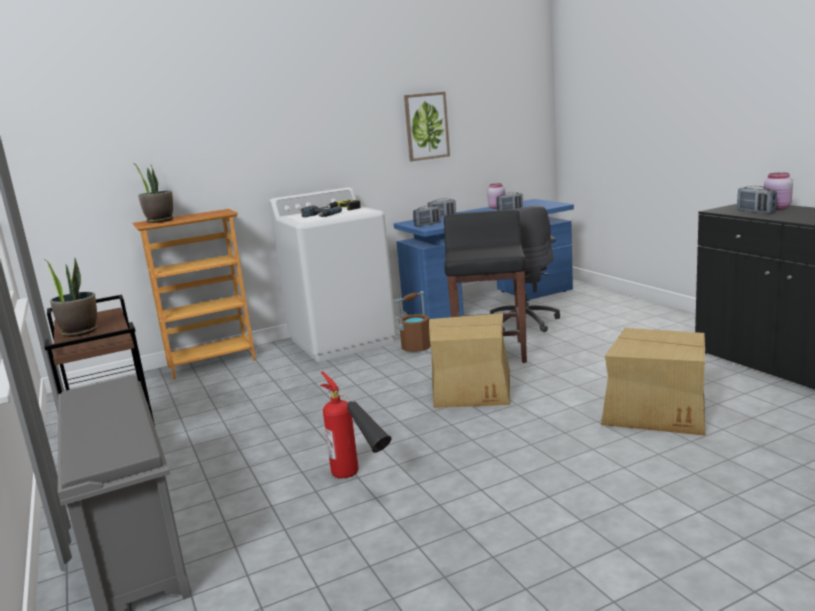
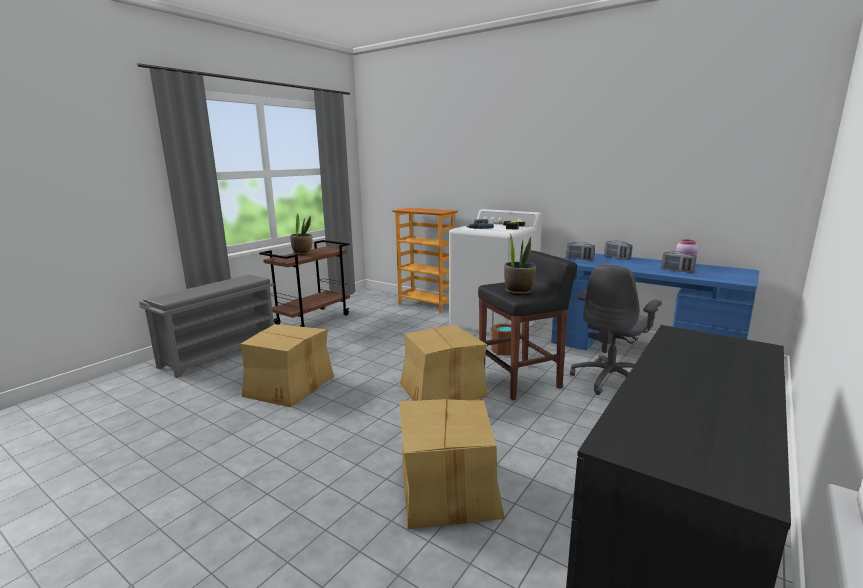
camera: 60 degrees right, 0 degrees up
(160, 221) = (412, 209): potted plant -> potted plant (518, 292)
(360, 481) = (288, 386): fire extinguisher -> cardboard box
(426, 126) = (630, 170): picture -> none
(755, 212) = (687, 352): radio -> none
(776, 208) = (733, 364): pink jar -> none

